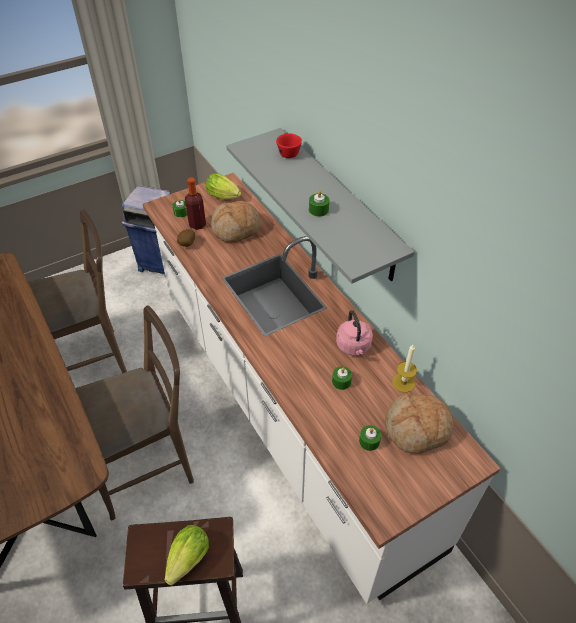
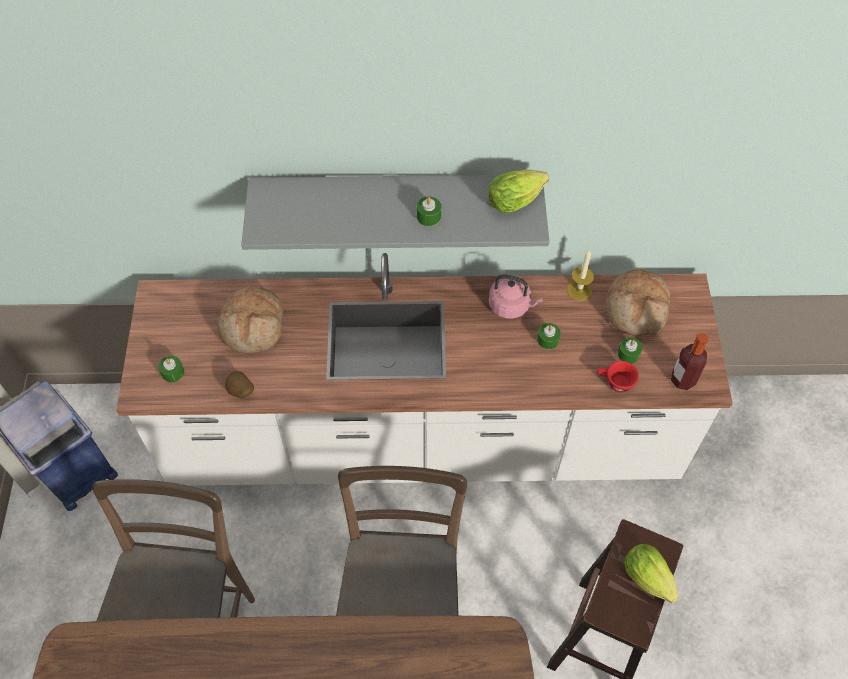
camera: 60 degrees left, 10 degrees up
(197, 225) = (212, 364): bottle -> bottle (682, 380)
(225, 197) = (182, 311): lettuce -> lettuce (517, 200)
(287, 152) = (304, 193): red cup -> red cup (614, 383)

